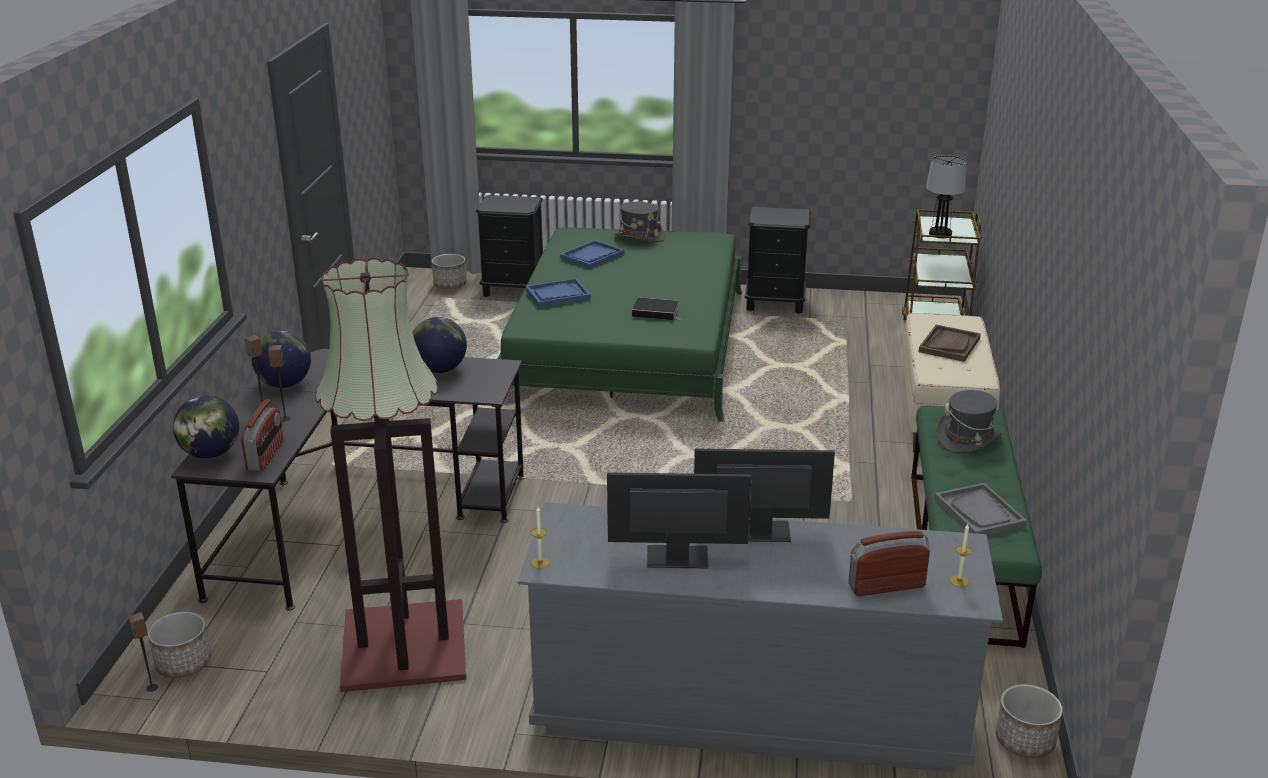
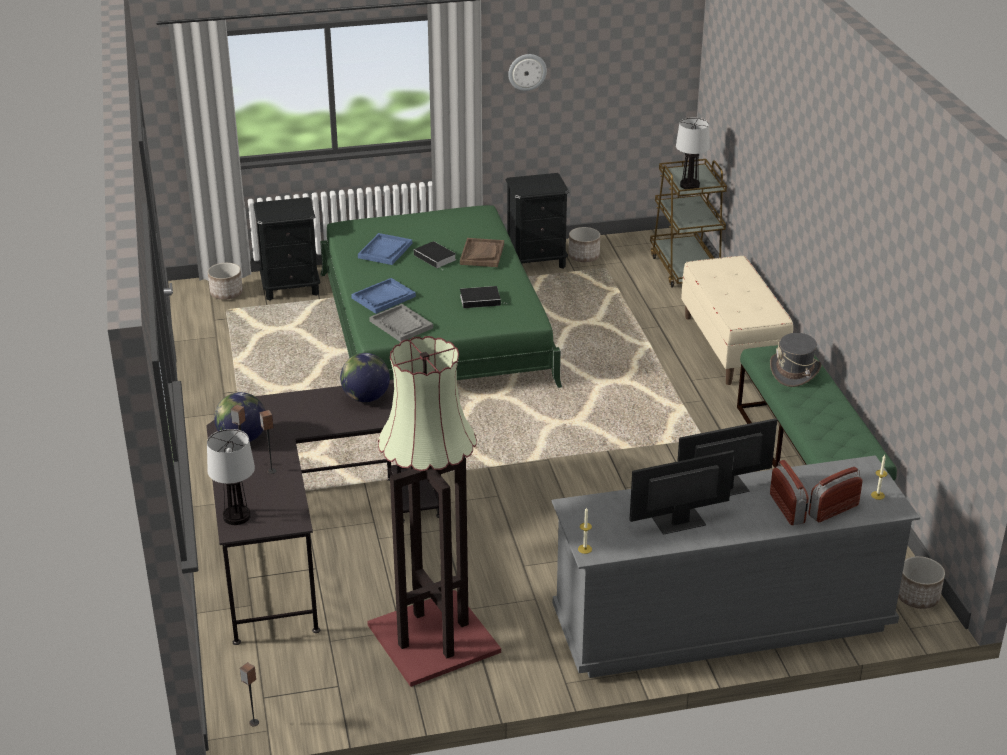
camera: 20 degrees left, 5 degrees up
(184, 663) = (264, 697): planter -> planter (583, 256)
(211, 453) = (236, 516): globe -> table lamp
(266, 456) = (285, 508): radio -> radio (787, 509)
(638, 236) = (413, 222): grey hat -> none
(638, 269) = (436, 258): none -> book
(785, 93) = (527, 72): none -> wall clock
(949, 345) = (734, 288): brown tray -> brown tray (482, 254)
(979, 512) = (835, 433): grey tray -> grey tray (401, 324)

